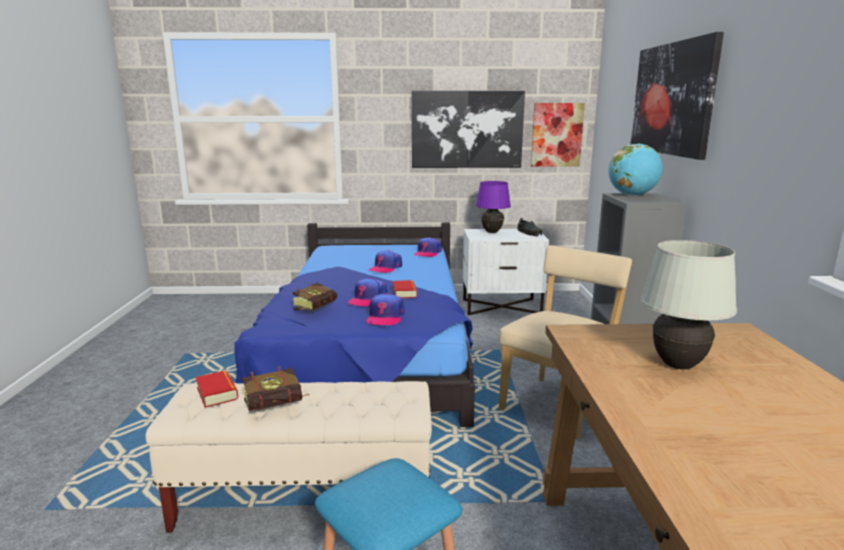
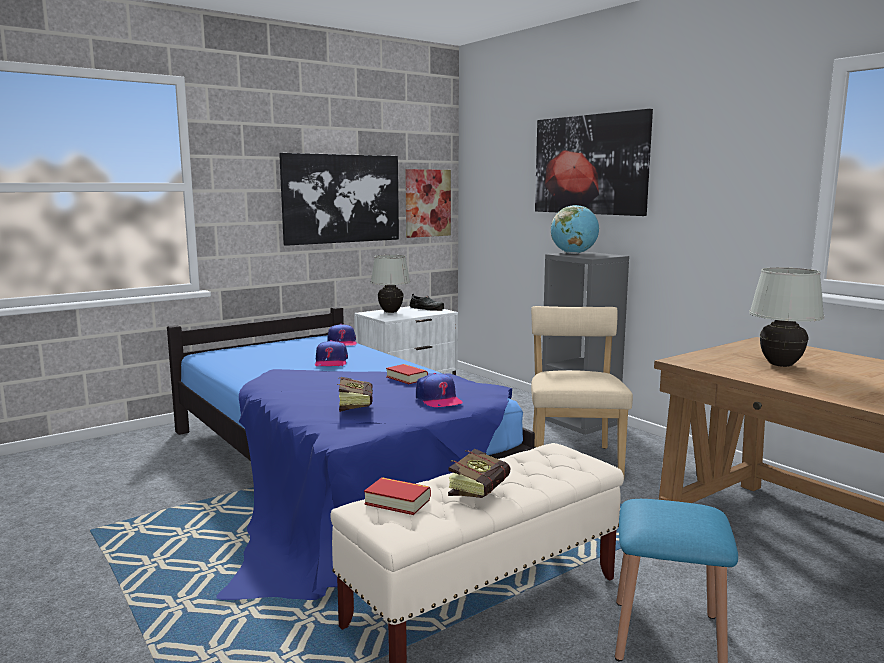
camera: 35 degrees left, 5 degrees down
(368, 299) = (384, 390): cap -> none
(491, 232) = (390, 312): purple table lamp -> white table lamp

